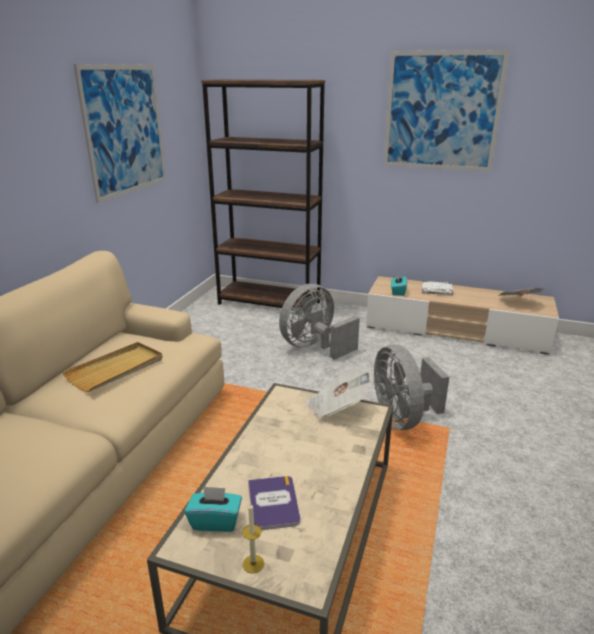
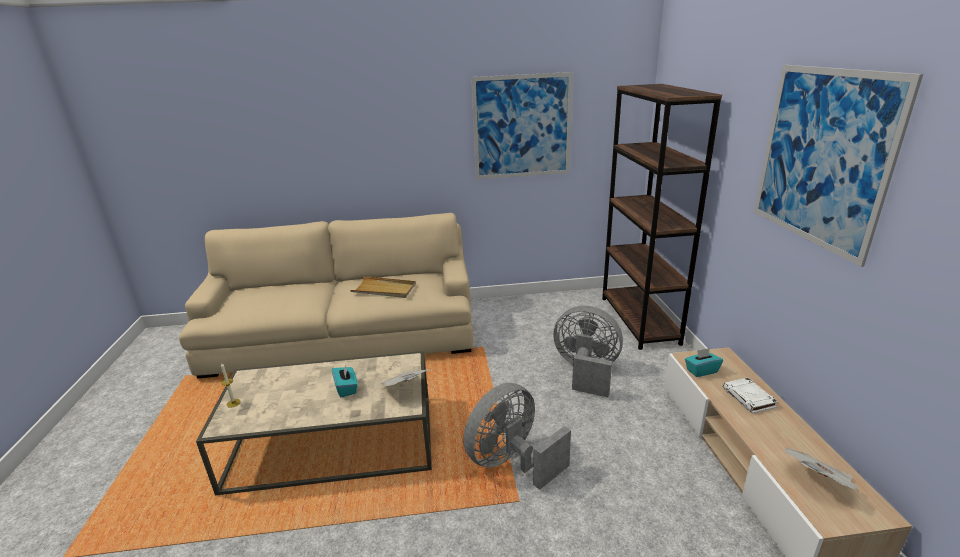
camera: 65 degrees right, 0 degrees up
(215, 521) = (265, 379): turquoise tissue box -> turquoise tissue box (346, 388)
(273, 503) = (285, 394): book -> none

